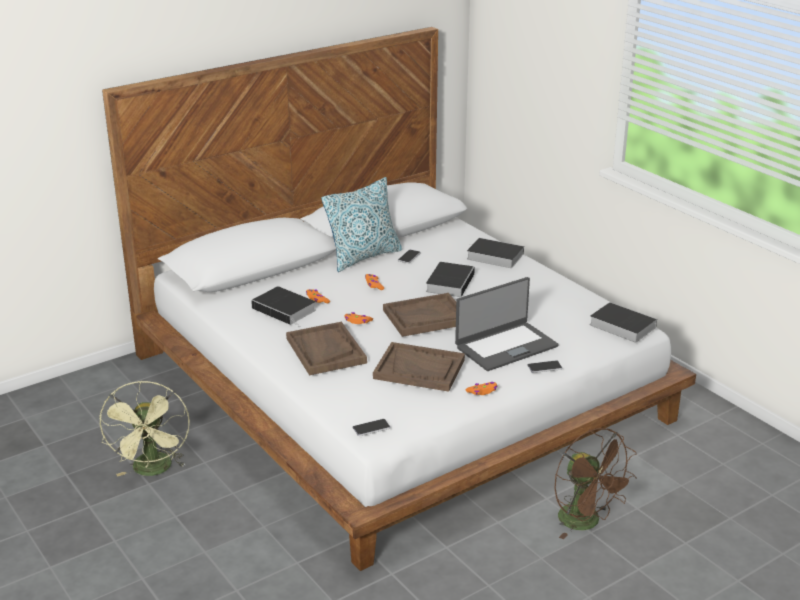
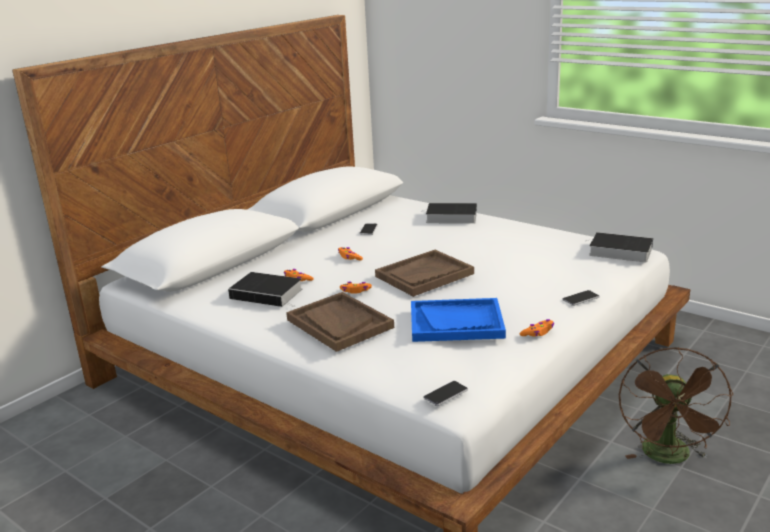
camera: 15 degrees left, 5 degrees down
(153, 470) = (150, 510): green fan -> none
(363, 257) = (322, 236): pillow -> none
(419, 369) = (456, 322): brown tray -> blue tray
(450, 282) = (426, 242): book -> none
(505, 346) = (525, 287): laptop -> none
(586, 522) = (669, 457): brown fan -> brown fan turned 60 degrees clockwise

